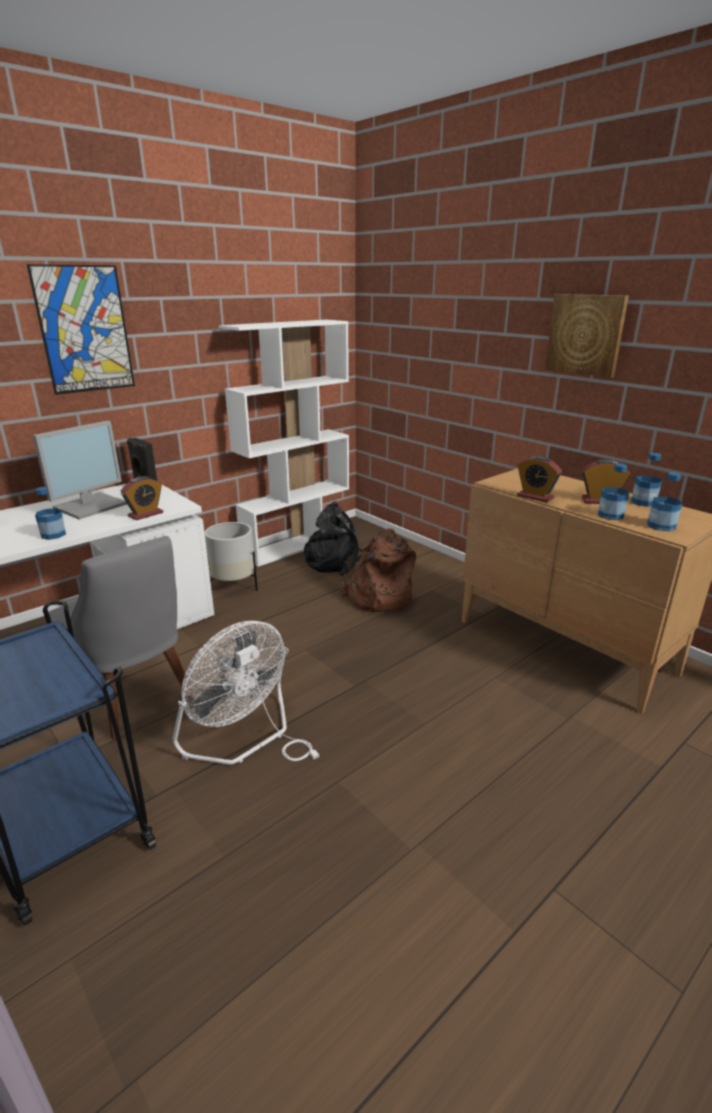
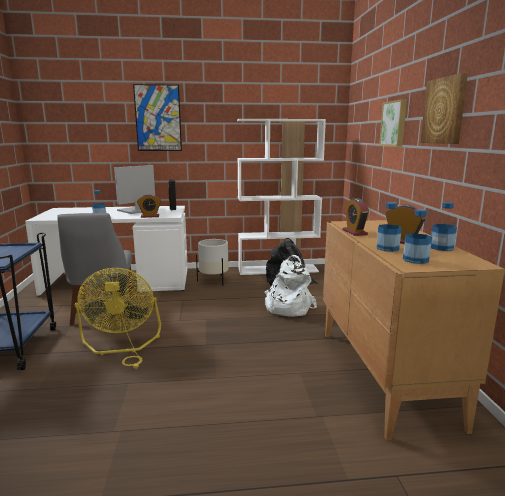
camera: 35 degrees right, 10 degrees down
(91, 505) = (136, 210): monitor -> monitor turned 150 degrees clockwise
(253, 737) = (122, 347): white fan -> yellow fan
(378, 598) = (287, 307): brown backpack -> white backpack
(479, 337) = (394, 123): none -> picture

